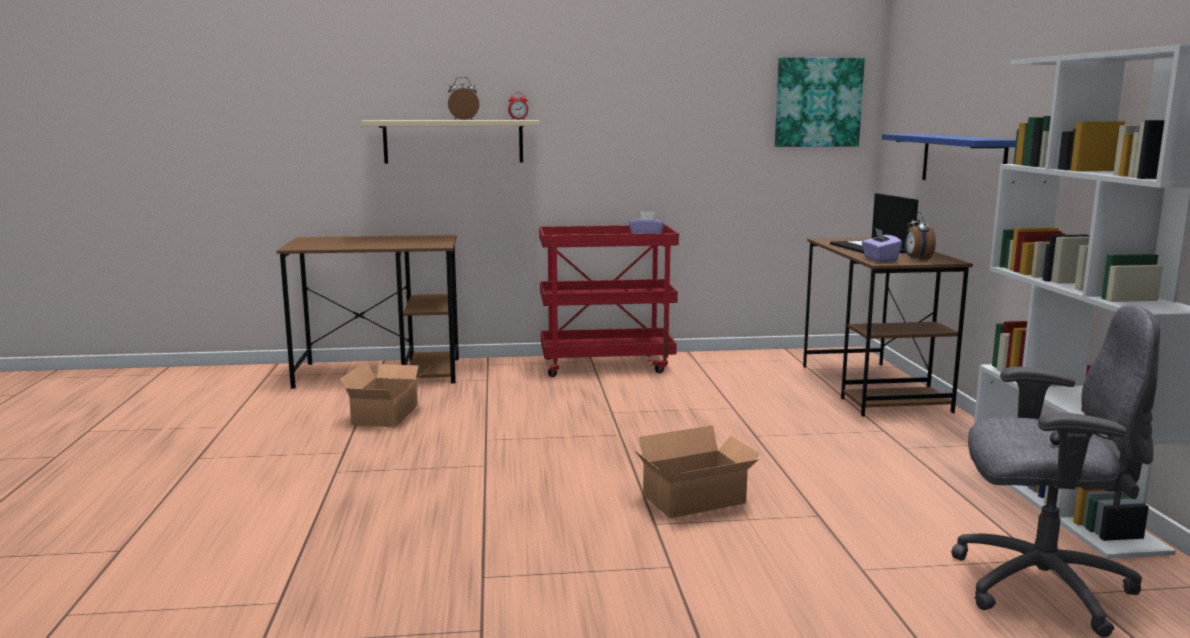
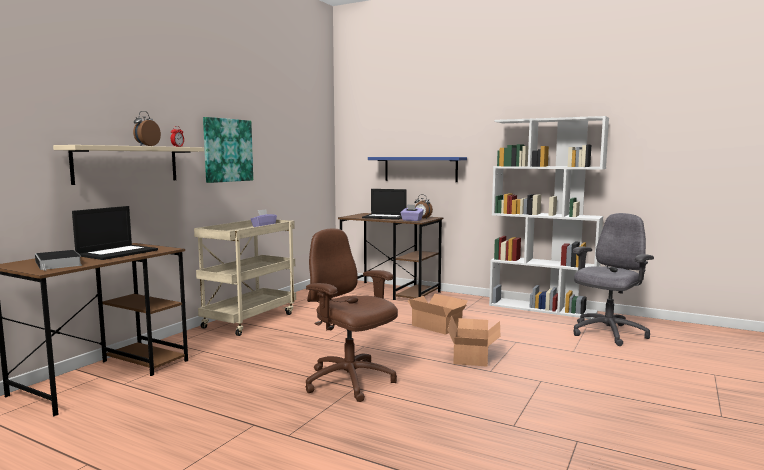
camera: 55 degrees left, 5 degrees down
(325, 244) = (59, 264): none -> book
(389, 414) = (205, 393): cardboard box -> cardboard box (437, 326)
(396, 242) = (117, 252): none -> laptop
(496, 459) = (350, 382): none -> brown office chair
(607, 365) = (250, 320): red cart -> beige cart
(818, 102) = (313, 140): picture -> picture (227, 150)

